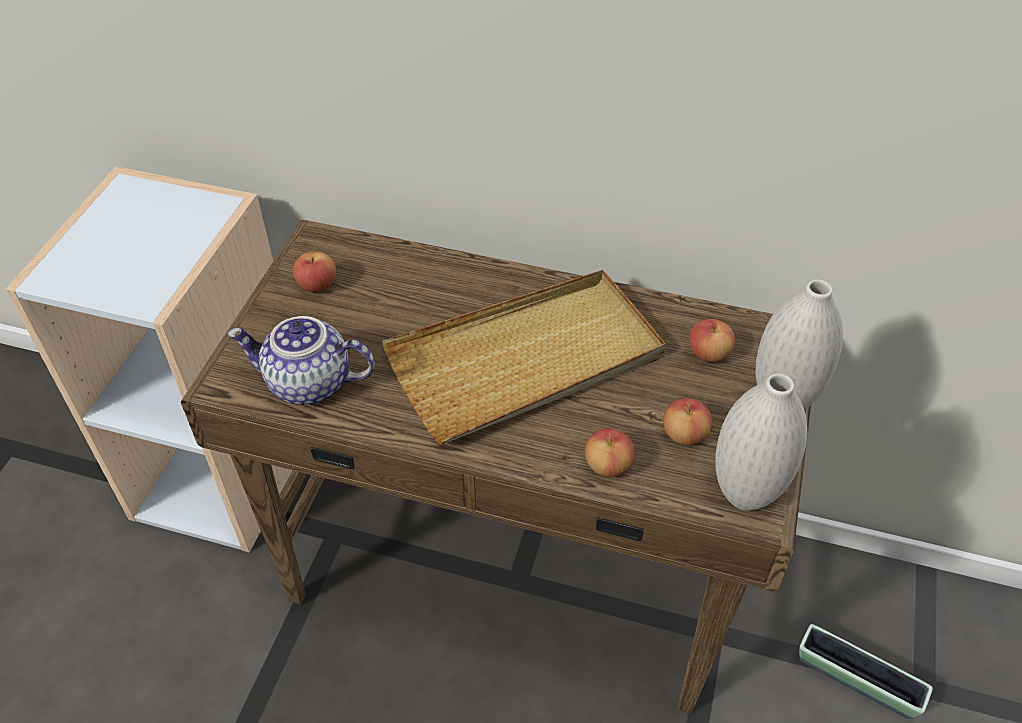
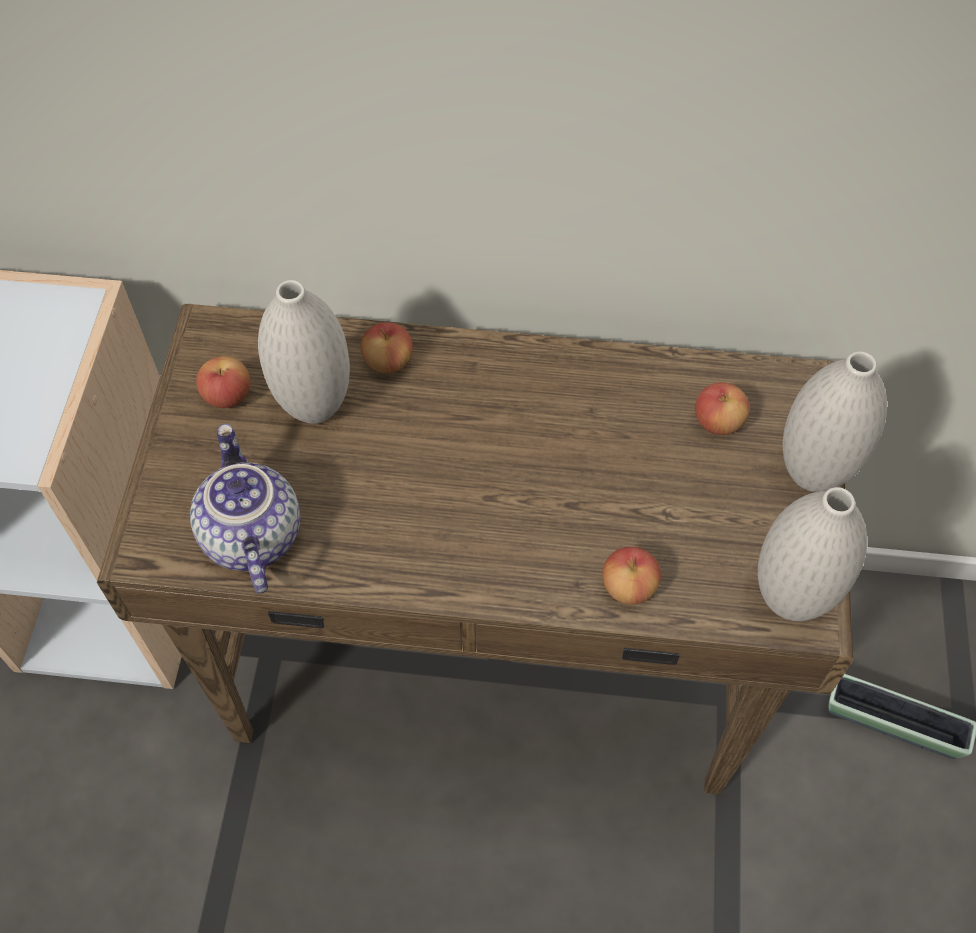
camera: 10 degrees left, 10 degrees up
(307, 384) = (249, 535): teapot -> teapot turned 75 degrees clockwise
(383, 301) = (315, 407): none -> white vase
(527, 360) = (507, 463): beige tray -> none
(684, 434) = (708, 533): apple -> apple (388, 361)

